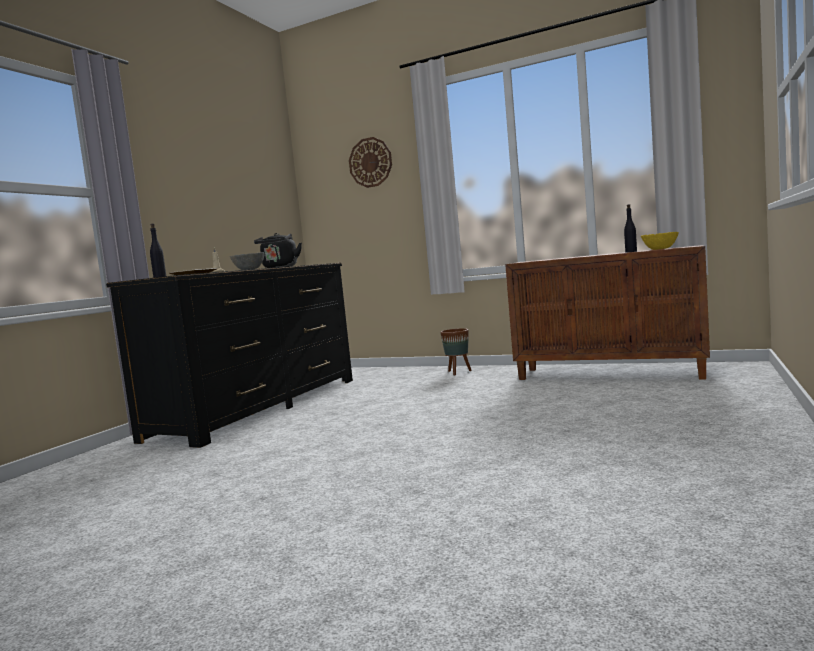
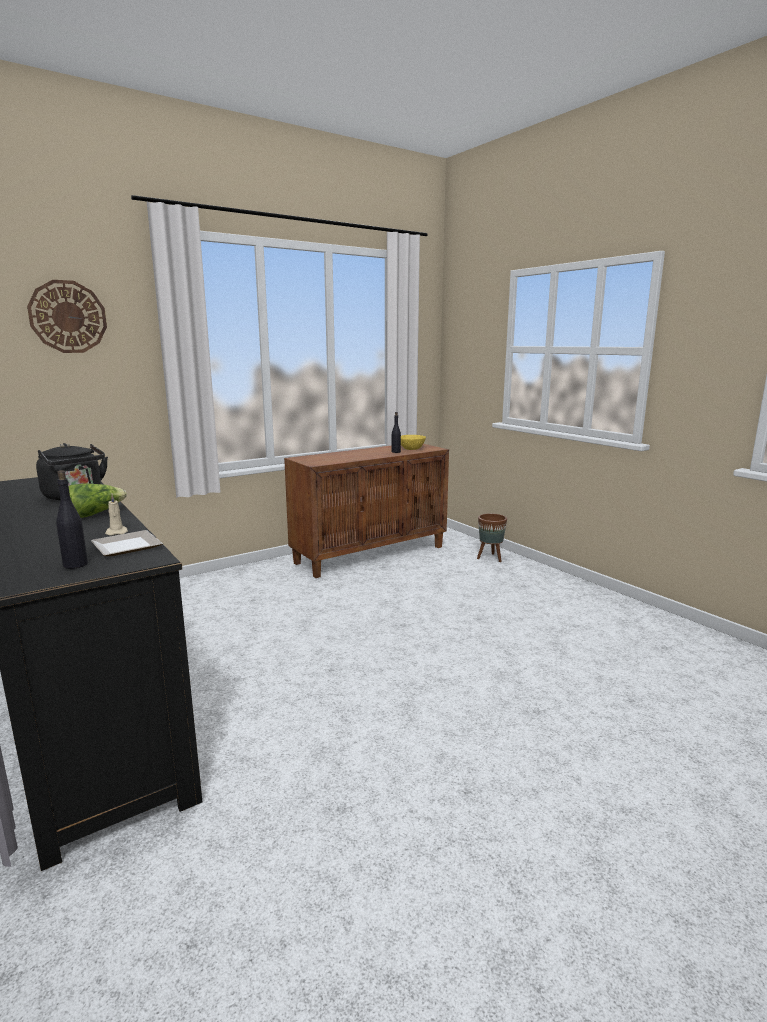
camera: 60 degrees left, 10 degrees up
(249, 269) = (95, 514): grey bowl -> lettuce
(458, 372) = (227, 583): brown planter -> brown planter (490, 558)

